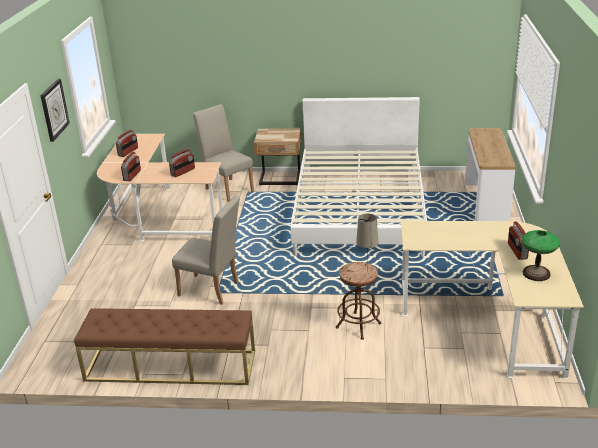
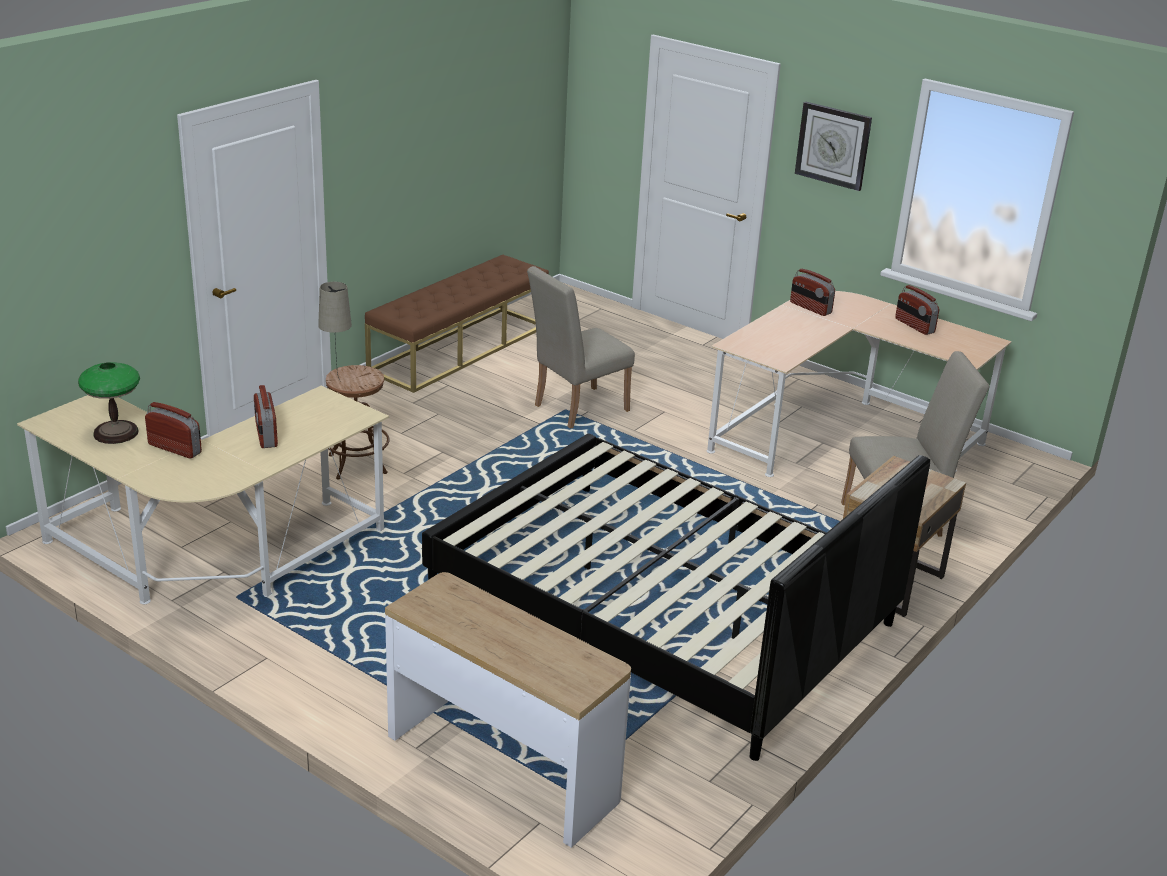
camera: 120 degrees right, 0 degrees up
(183, 172) = (778, 338): radio -> radio (266, 435)
(360, 210) = (659, 608): white bed -> black bed

